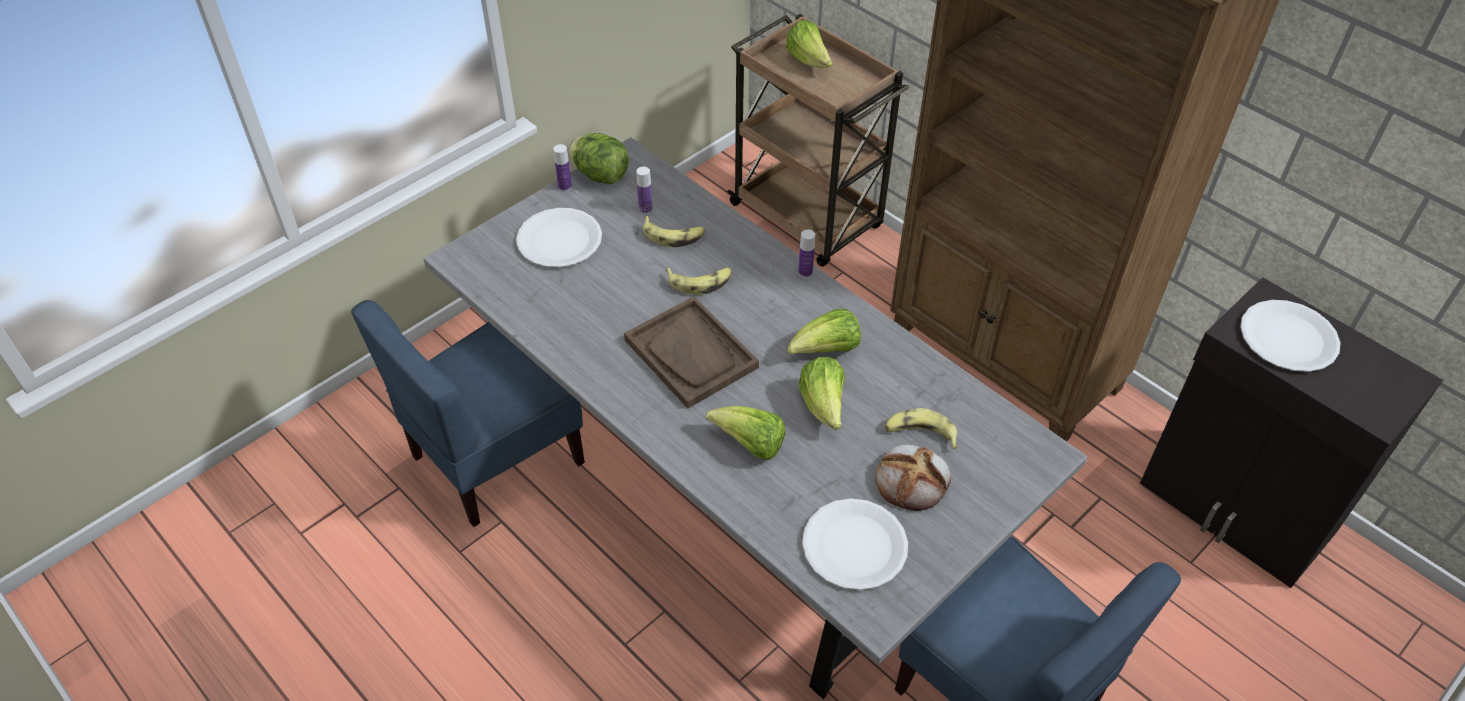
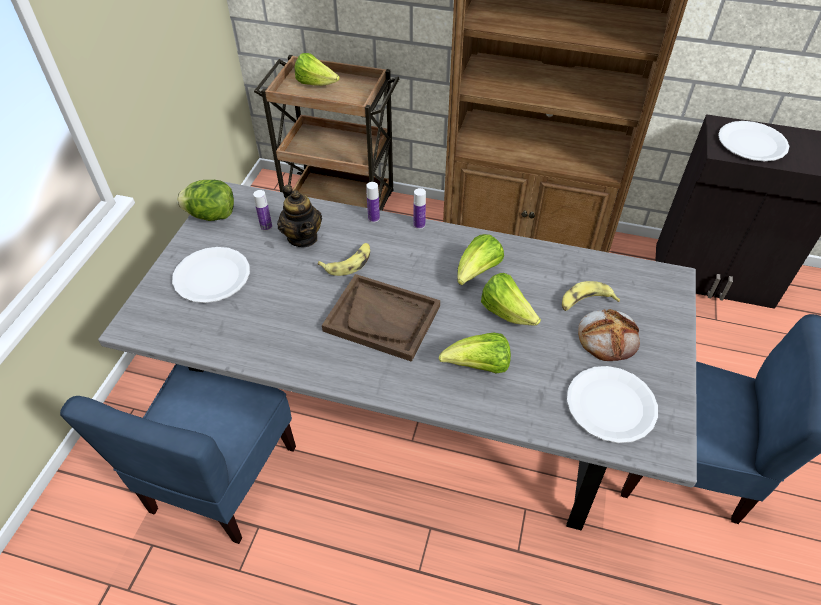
camera: 30 degrees left, 0 degrees up
(564, 186) = (187, 234): bottle -> bottle (373, 218)
(673, 236) = (302, 237): banana -> teapot

